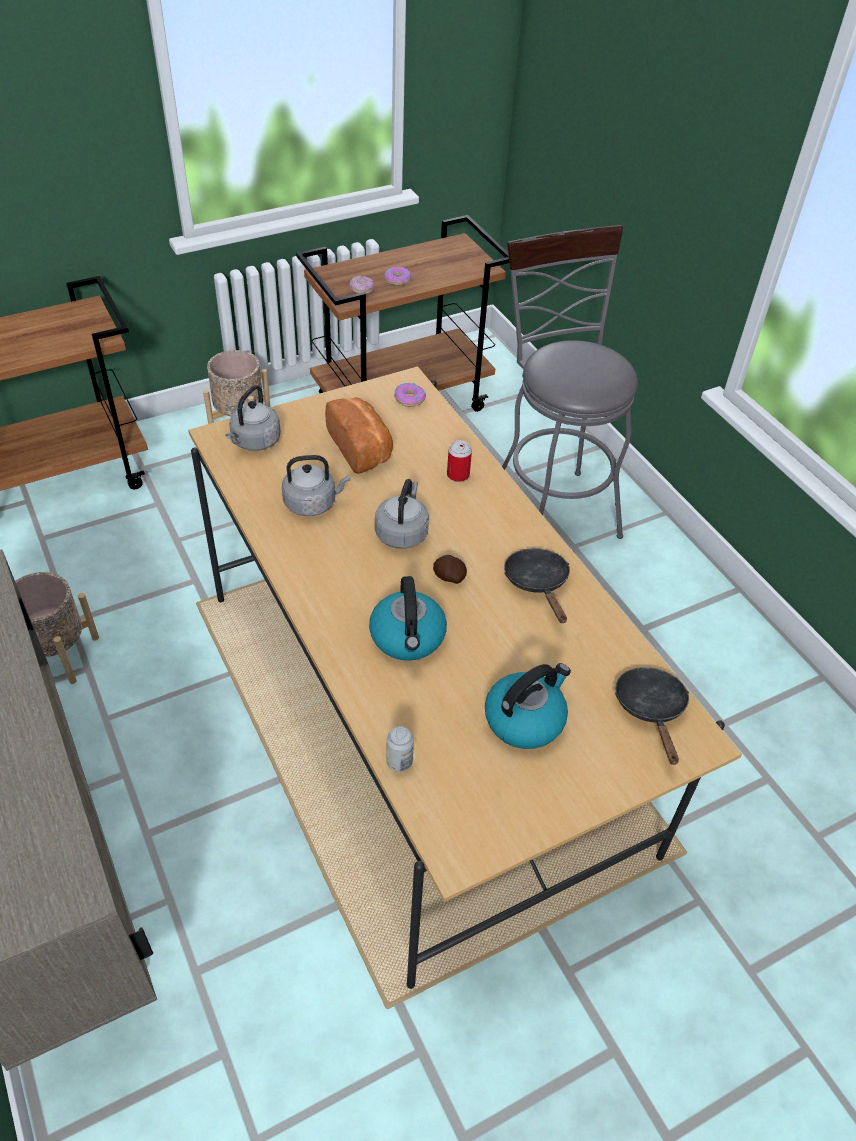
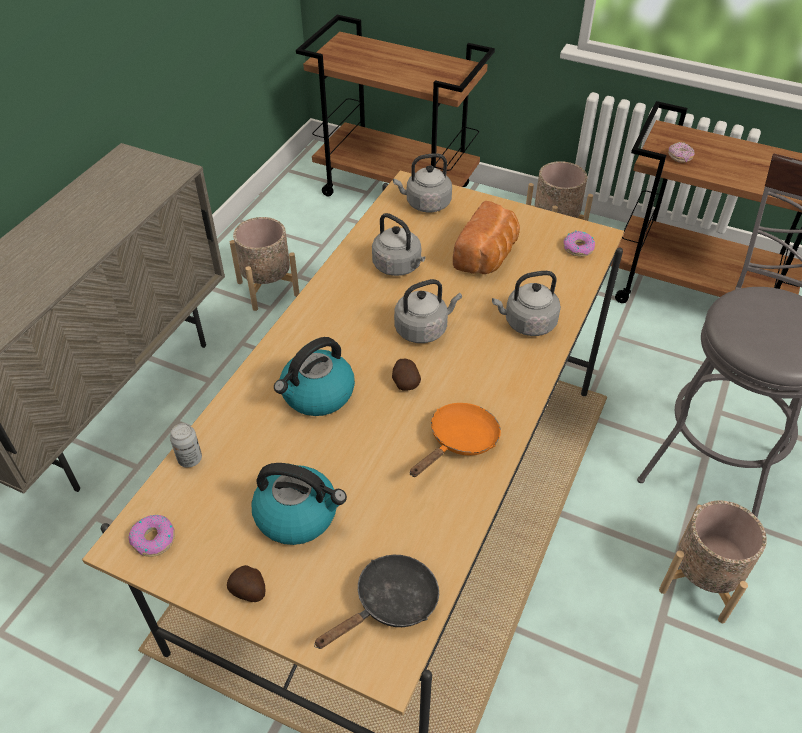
camera: 55 degrees right, 0 degrees up
(397, 280) = (723, 166): donut -> donut (153, 539)
(458, 475) = (527, 323): can -> grey kettle
(538, 583) = (459, 441): black frying pan -> orange frying pan
(575, 790) = (249, 591): none -> potato
(633, 588) = (700, 581): none -> beige planter

